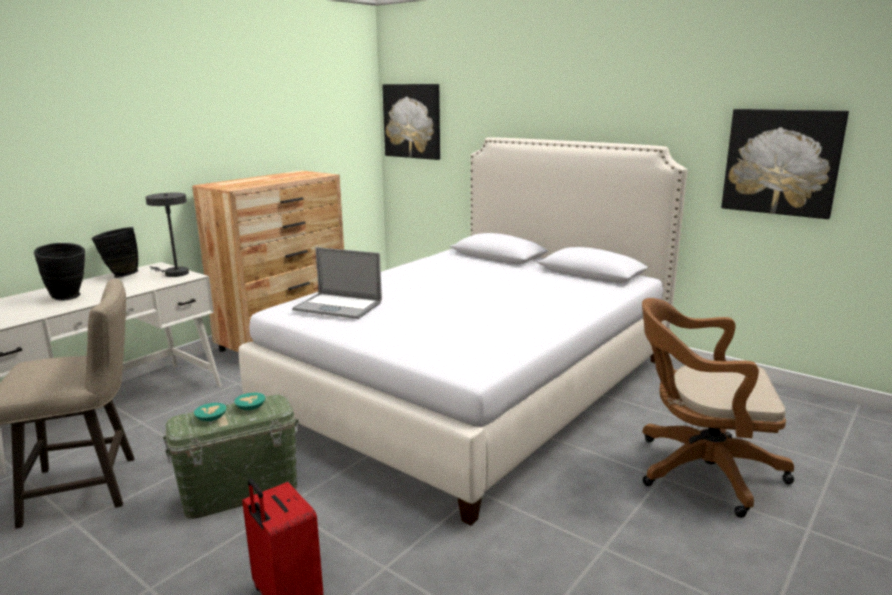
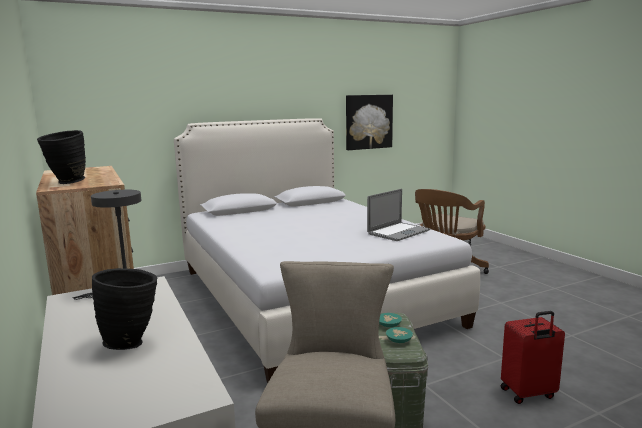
camera: 65 degrees left, 5 degrees down
(120, 275) = (73, 316): black vase -> black vase (67, 183)
(337, 306) = (300, 252): laptop -> laptop (398, 232)
(412, 121) = (87, 116): picture -> none

